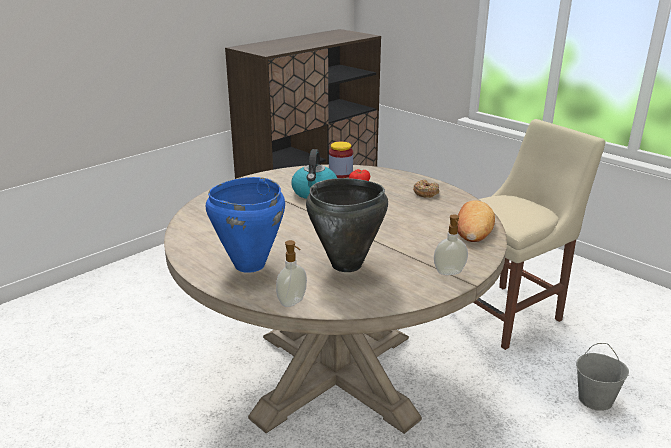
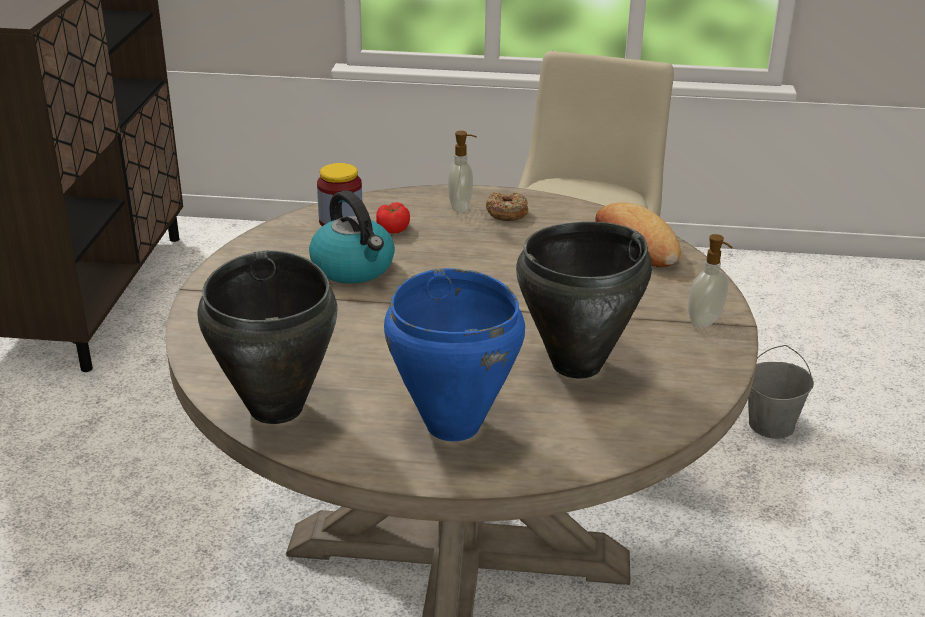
camera: 40 degrees left, 5 degrees up
(196, 231) = (277, 407): none -> black cooking pot
(293, 302) = (599, 451): soap dispenser -> soap dispenser (461, 207)

